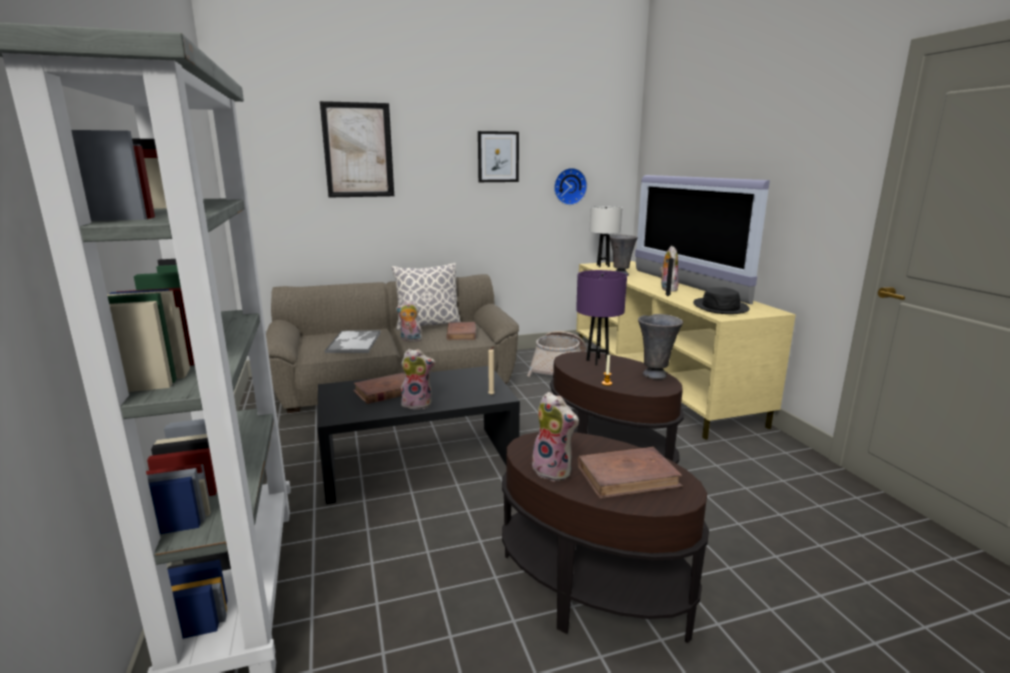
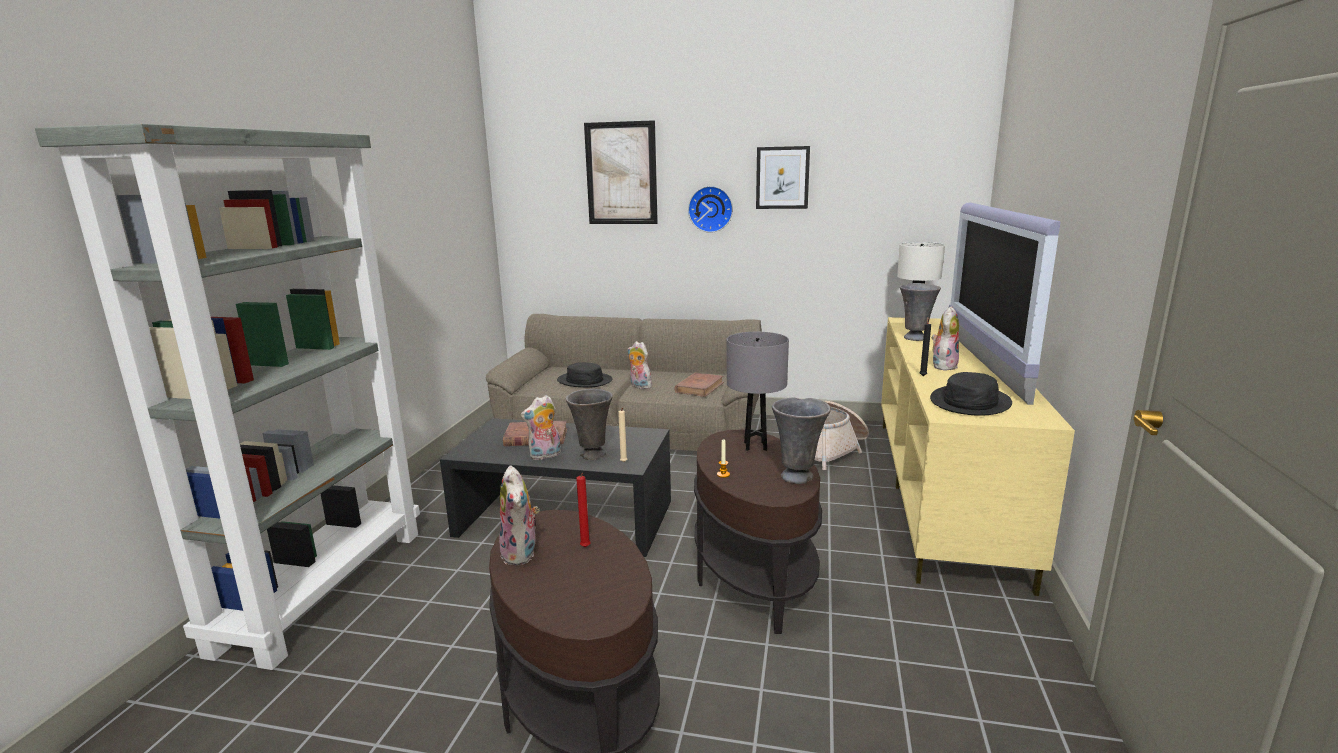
camera: 30 degrees right, 0 degrees up
(354, 342) = (585, 381): tray -> black hat
(418, 404) = (545, 456): plush toy -> plush toy turned 120 degrees clockwise
(427, 325) = (679, 372): pillow -> none
(458, 395) = (592, 455): none -> grey vase
(569, 186) = (880, 214): wall clock -> wall clock (710, 209)
(594, 453) = (585, 548): none -> red candle
(597, 361) = (755, 446): purple table lamp -> grey table lamp
(628, 476) = (578, 582): brown book -> none

